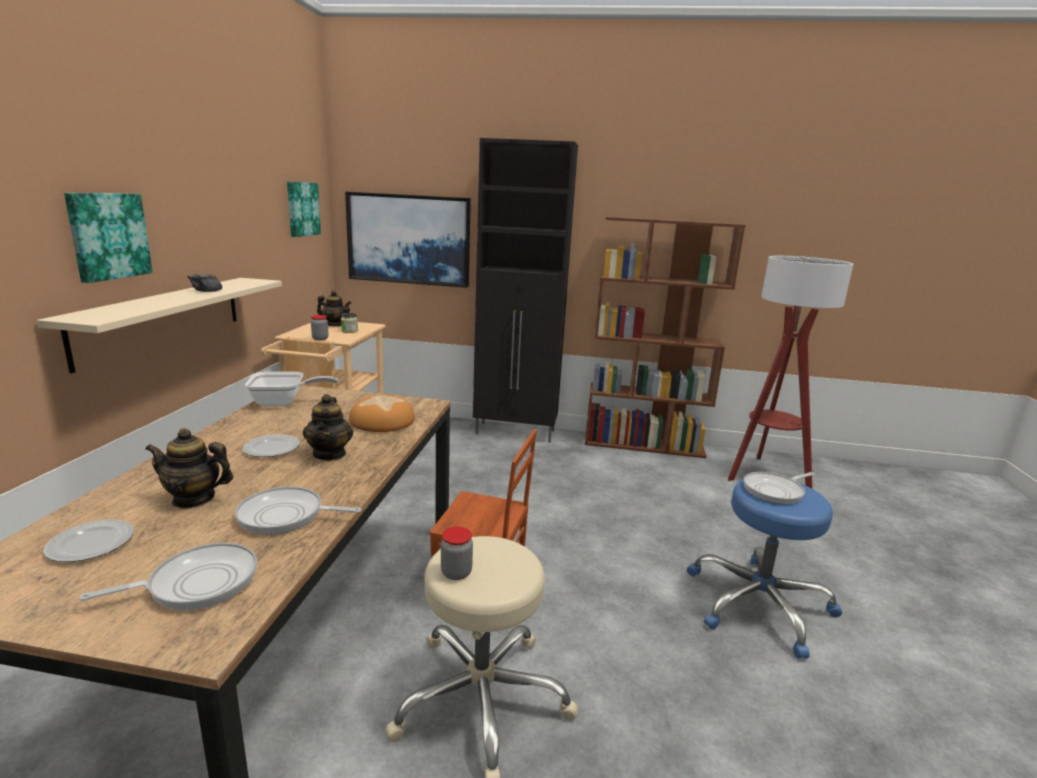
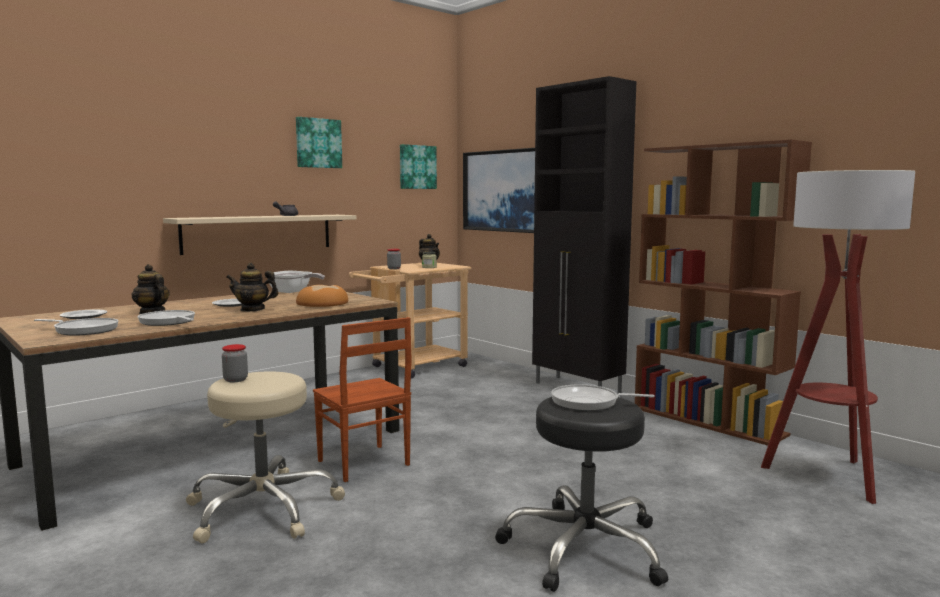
camera: 40 degrees right, 10 degrees down
(108, 236) = (221, 173): picture -> picture (318, 143)
(330, 454) = (253, 309): teapot -> teapot turned 60 degrees clockwise
(758, 604) = (584, 547): blue stool -> black stool

